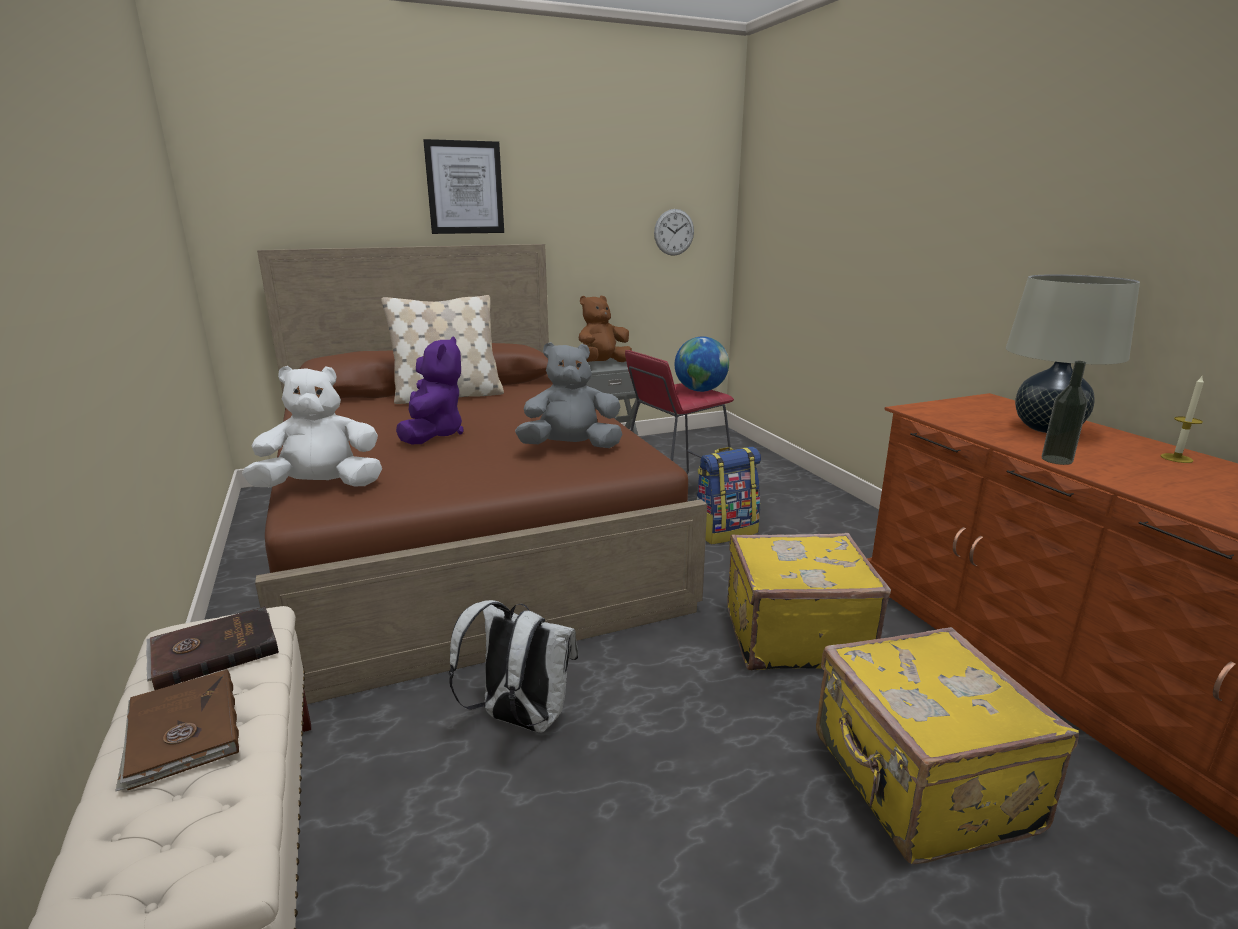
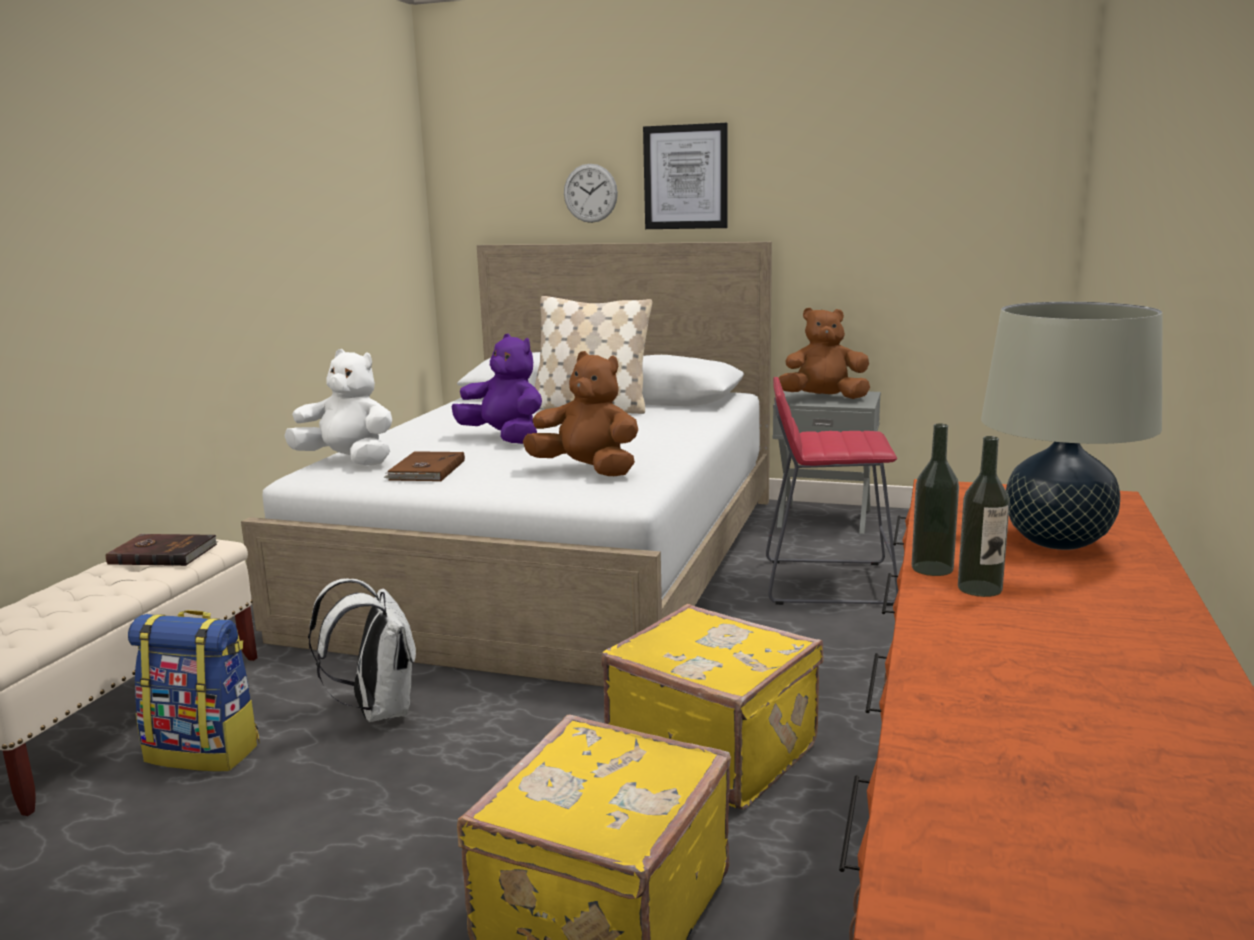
camera: 40 degrees right, 5 degrees down
(181, 732) = (82, 588): brown book -> brown book (425, 470)
(433, 434) = (504, 438): purple plush toy -> purple plush toy turned 90 degrees counterclockwise
(464, 534) = (557, 560): brown bed -> white bed
(571, 447) = (587, 470): grey plush toy -> brown plush toy
(674, 232) = (969, 227): wall clock -> wall clock (590, 193)
(700, 390) = (862, 441): globe -> none
(725, 532) = (822, 632): backpack -> backpack (205, 751)
(1105, 465) = (979, 588): none -> bottle
(1176, 458) = (1132, 610): candle -> none

